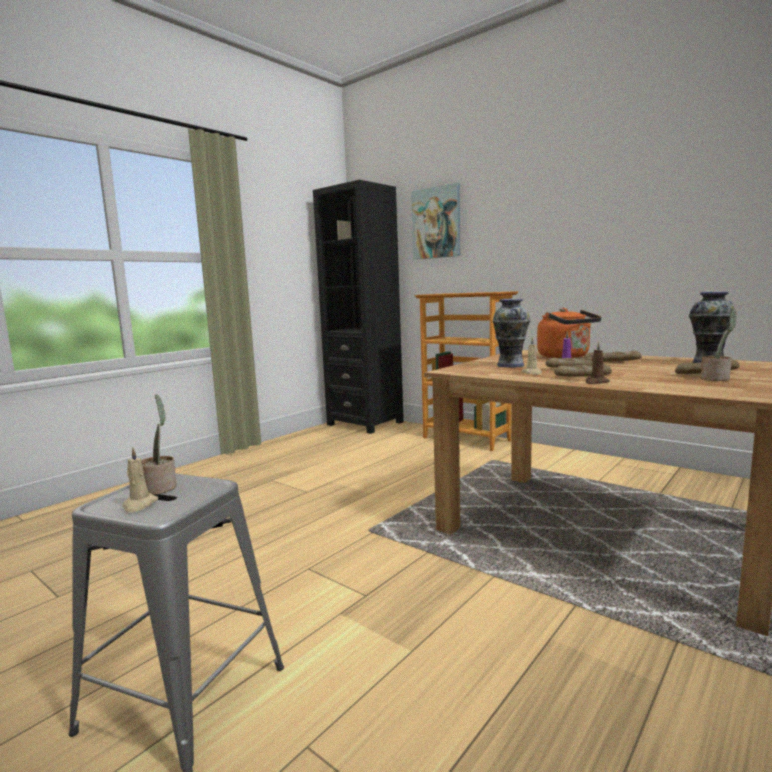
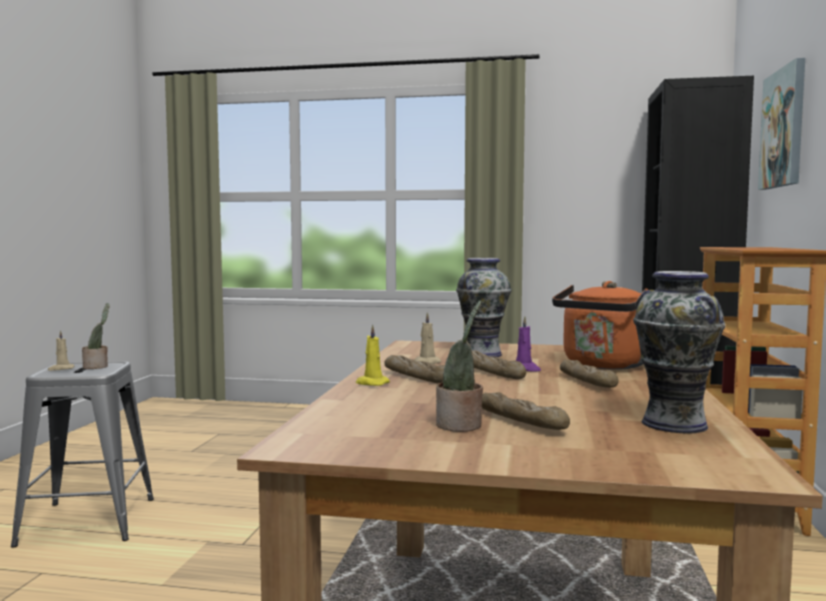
camera: 60 degrees right, 5 degrees down
(596, 382) = (371, 383): brown candle -> yellow candle

